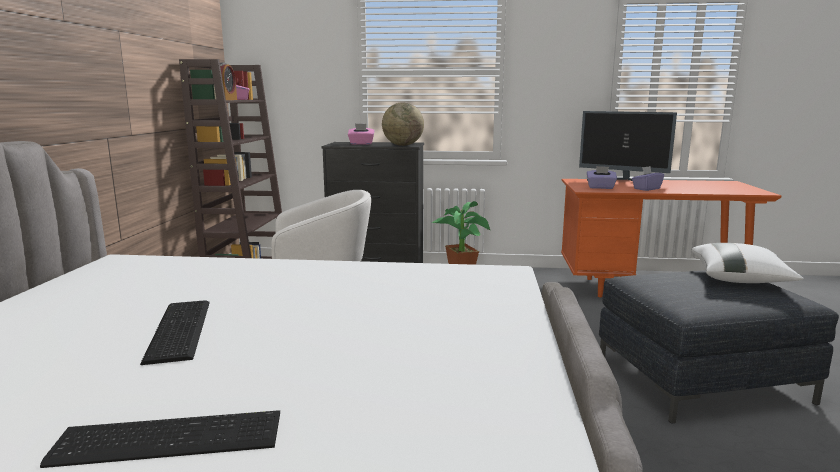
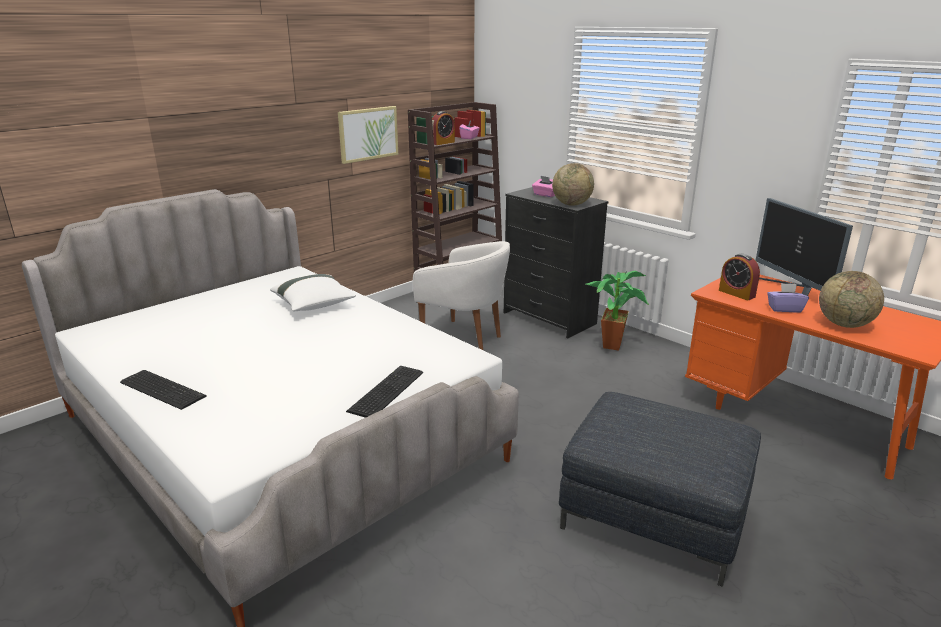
camera: 40 degrees right, 10 degrees up
(144, 82) = (368, 134): none -> picture
(176, 331) = (242, 335): keyboard -> keyboard (384, 391)
(600, 187) = (736, 293): purple tissue box -> alarm clock
(694, 189) = (844, 324): none -> globe
(740, 279) = (713, 438): white pillow -> white pillow (314, 305)

